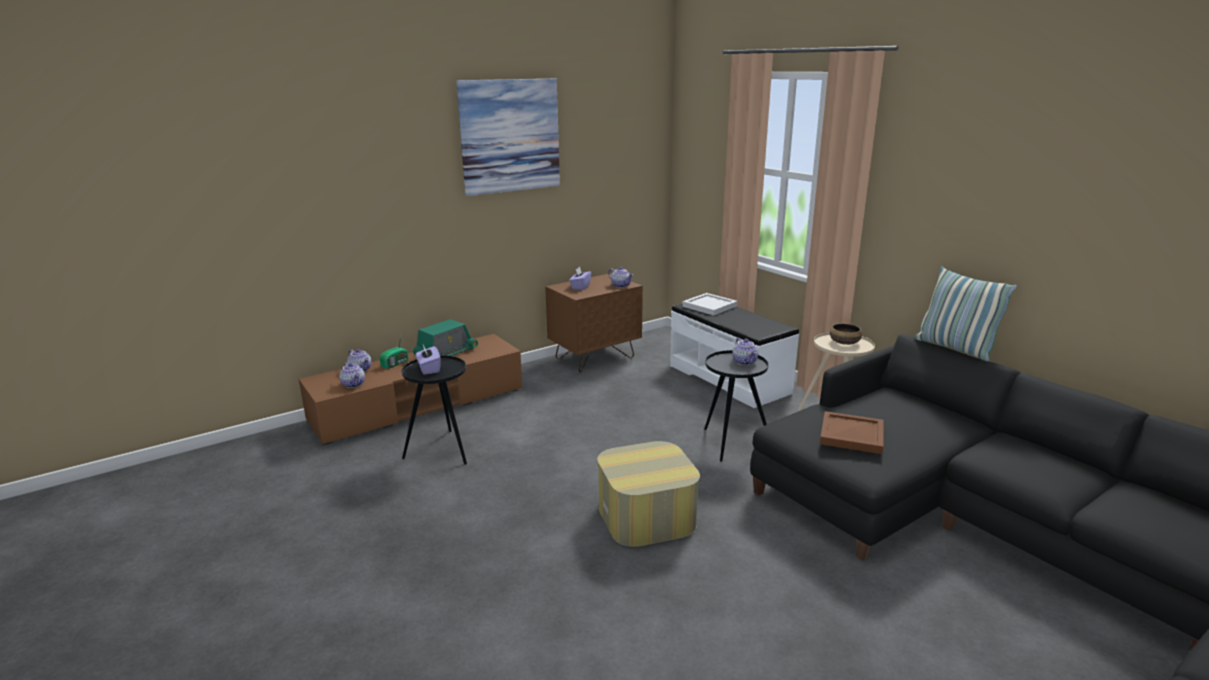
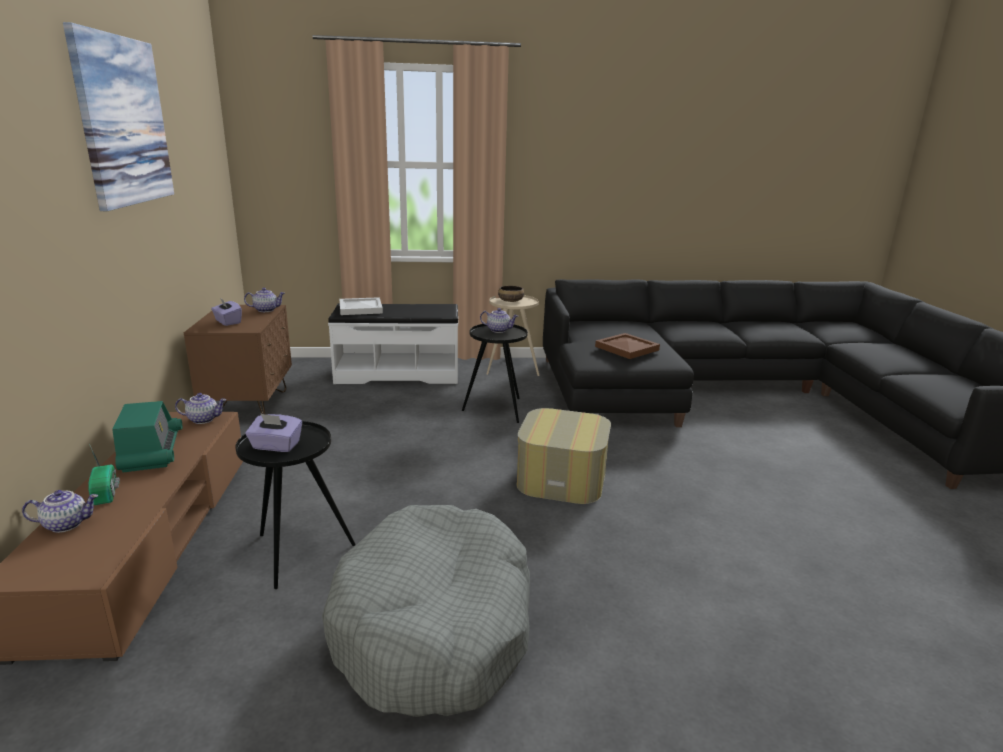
camera: 60 degrees left, 0 degrees up
(354, 384) = (110, 540): teapot -> teapot (204, 419)
(402, 526) = (434, 626): none -> grey dog bed
(954, 348) = (597, 278): pillow -> none

